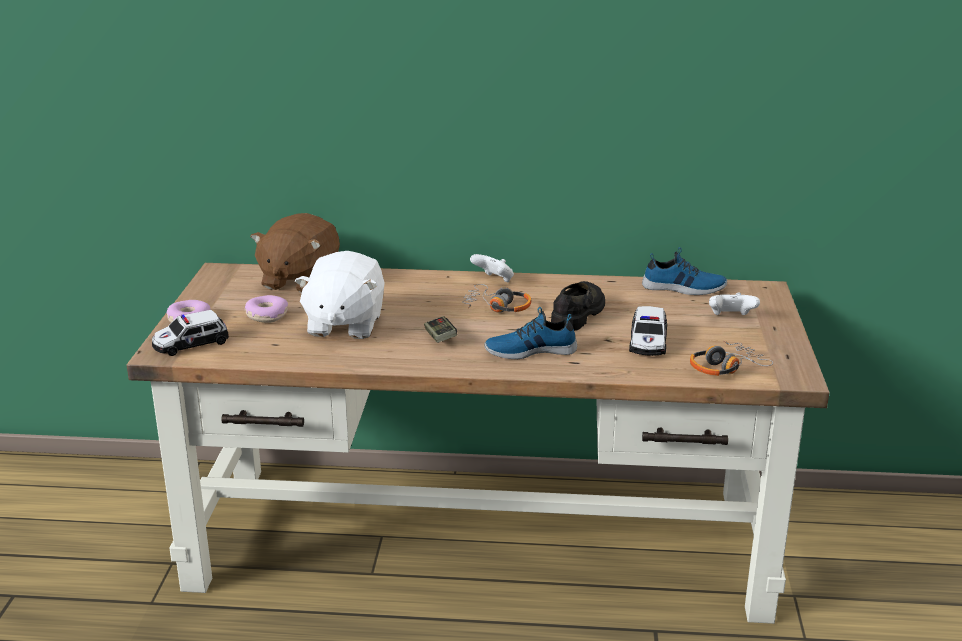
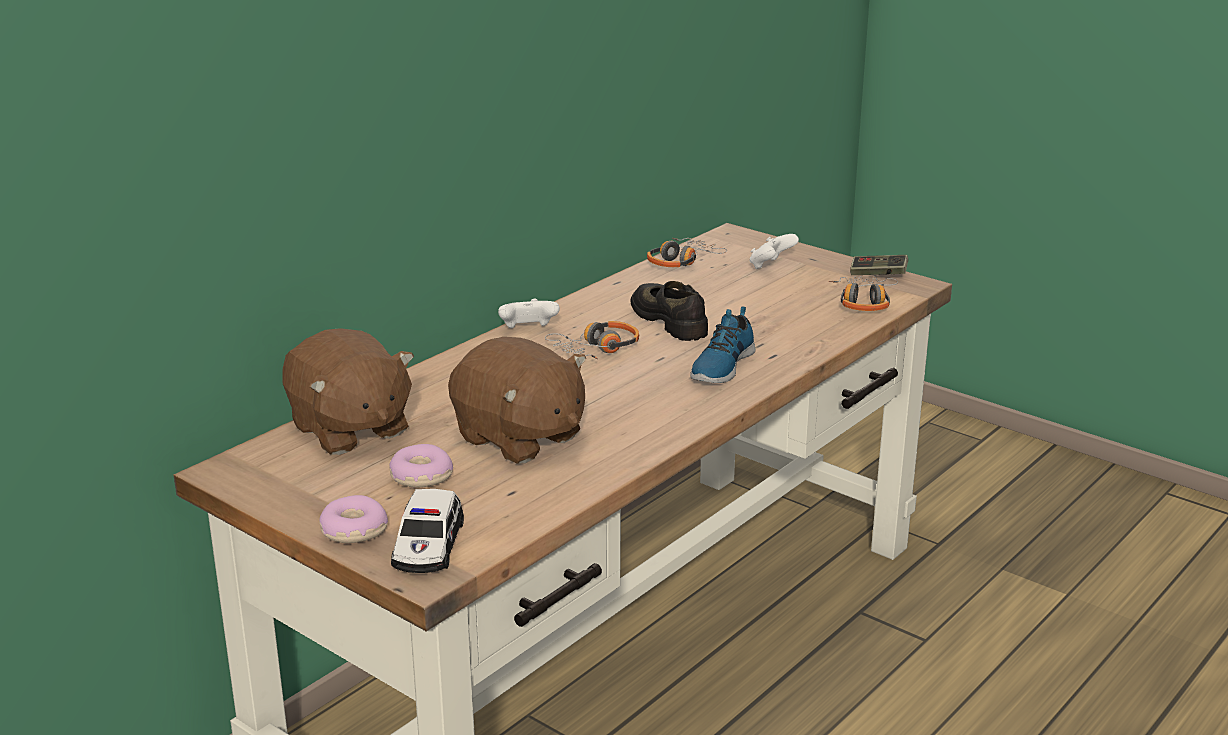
camera: 55 degrees left, 0 degrees up
(344, 325) = (519, 438): white plush toy -> brown plush toy
(440, 337) = (629, 398): game controller -> game controller (878, 274)
(648, 342) = (773, 313): toy car -> none
(684, 288) = (681, 261): shoe -> headphones

